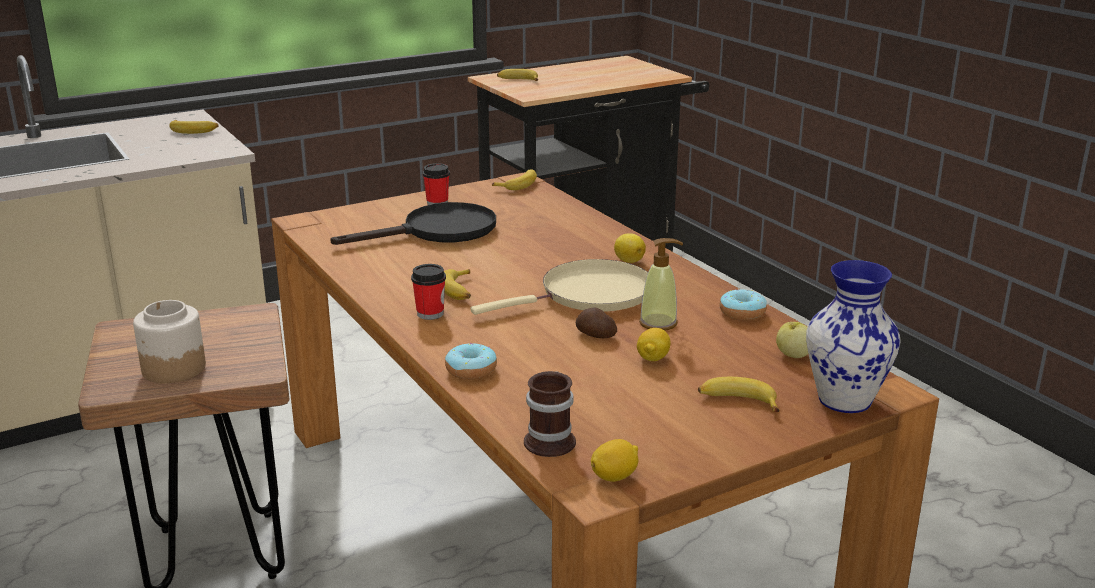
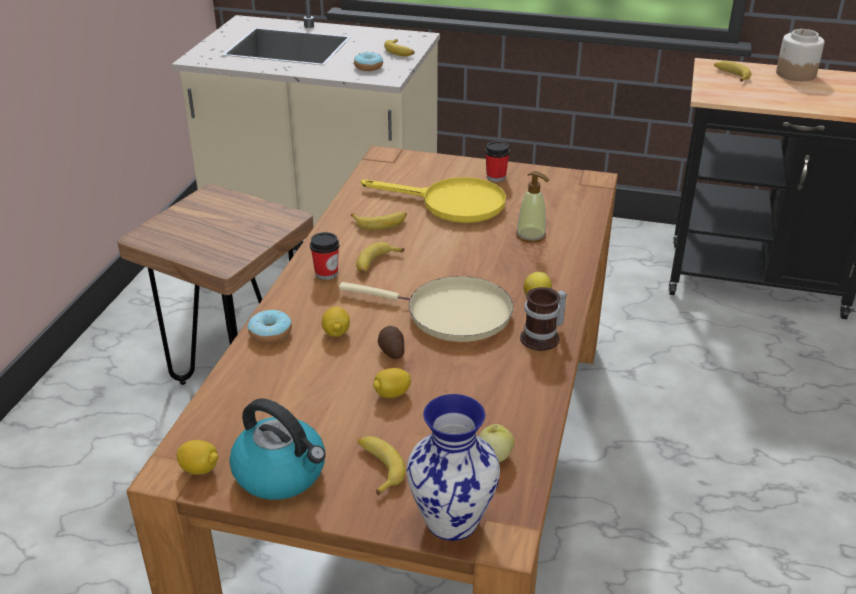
camera: 45 degrees right, 10 degrees up
(173, 368) = (190, 238): jar -> jar (795, 74)
(438, 231) = (451, 204): black frying pan -> yellow frying pan
(518, 184) = (585, 183): banana -> banana (380, 223)
(526, 345) = (336, 332): none -> lemon
(552, 439) = (219, 416): mug -> mug (544, 338)
(658, 323) = (452, 366): soap dispenser -> soap dispenser (531, 235)
(681, 443) = (281, 473): none -> kettle
(742, 313) = (530, 394): donut -> donut (368, 67)

